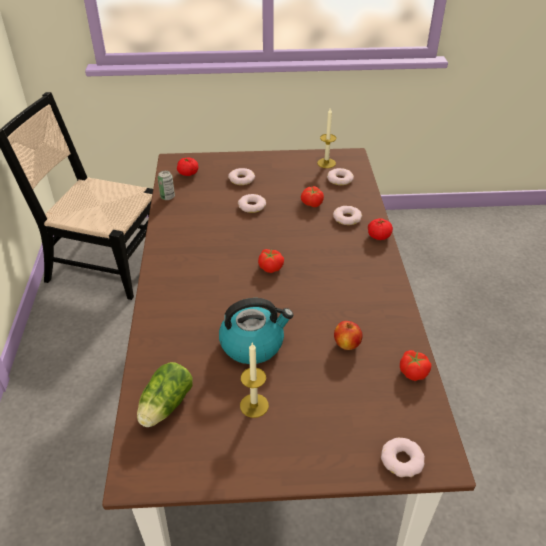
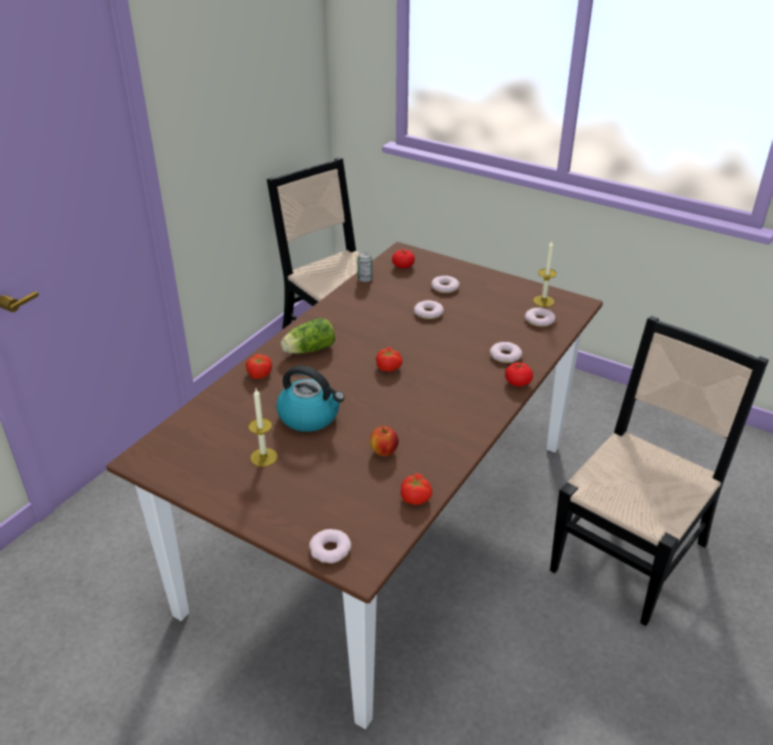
camera: 35 degrees right, 5 degrees down
(164, 407) = (202, 427): lettuce -> lettuce (307, 350)
(312, 203) = (486, 330): tomato -> tomato (259, 374)
(451, 335) = (628, 556): none -> chair

